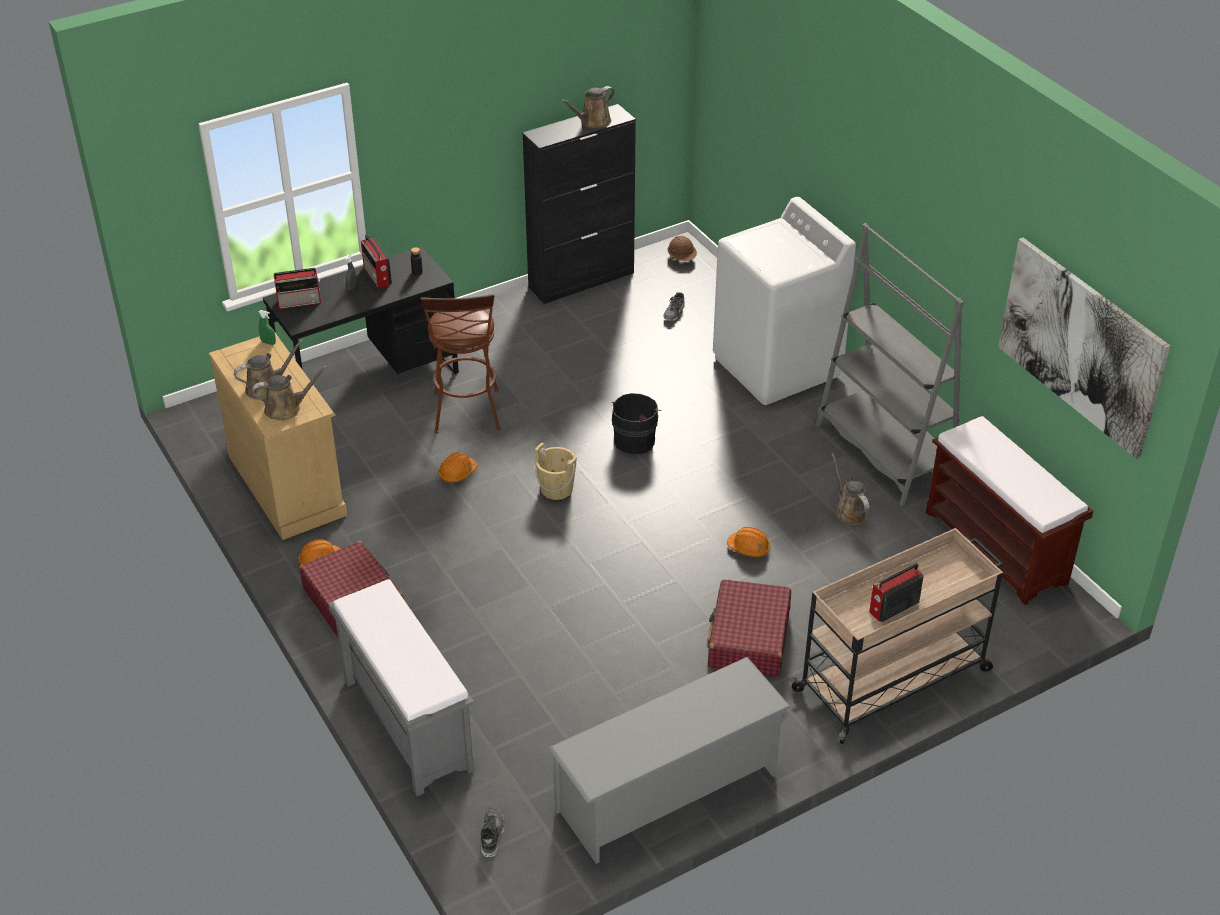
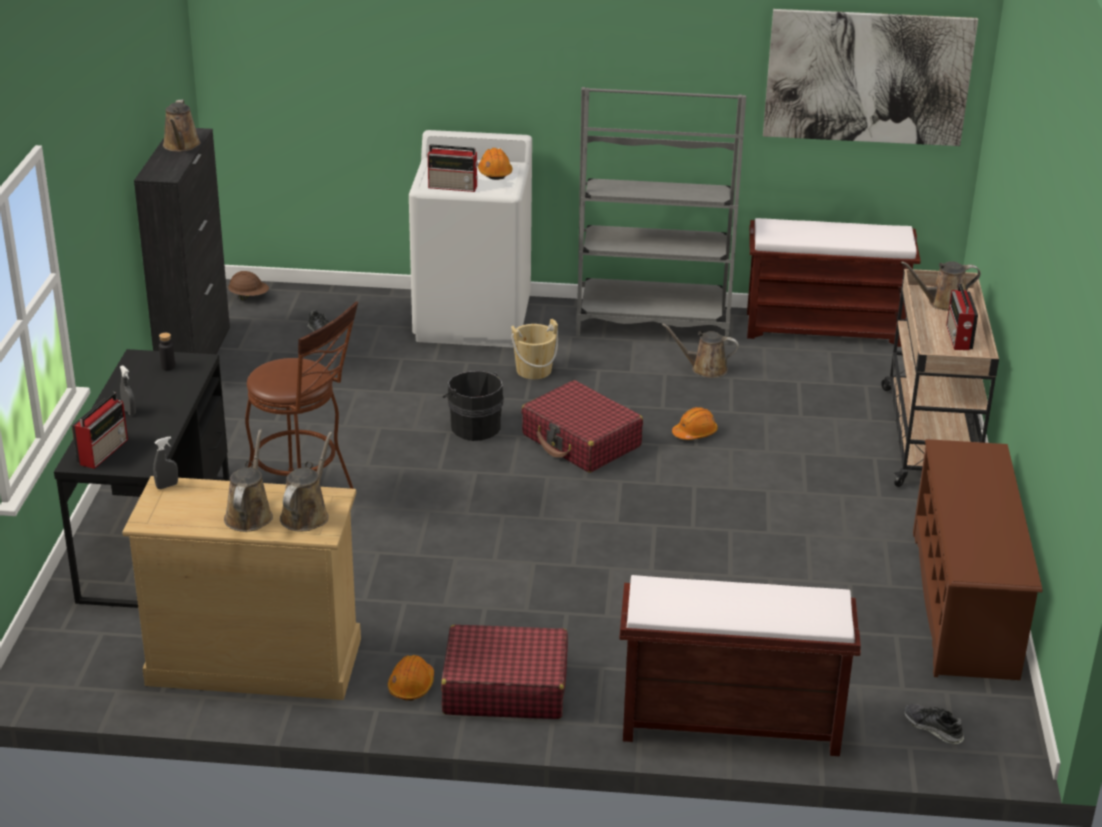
camera: 55 degrees left, 10 degrees down
(268, 343) = (167, 486): green spray bottle -> grey spray bottle
(377, 276) = (137, 391): radio -> radio (454, 187)
(406, 724) = (728, 723): grey bench -> brown bench
(457, 473) = (387, 543): orange hard hat -> orange hard hat (494, 172)
(556, 489) = (488, 496): beige bucket -> beige bucket (533, 370)
(668, 793) = (964, 603): grey shoe rack -> brown shoe rack
(748, 639) = (811, 482): red suitcase -> red suitcase (581, 441)
(945, 576) = (943, 303): none -> brown watering can

